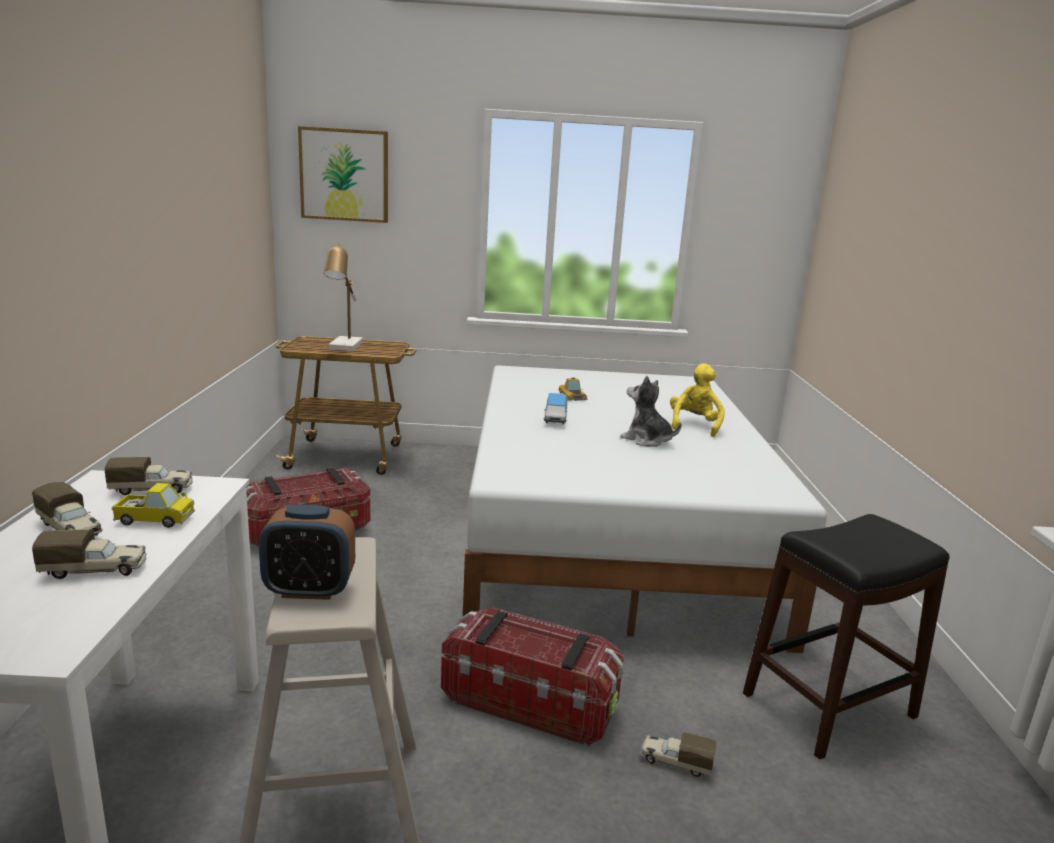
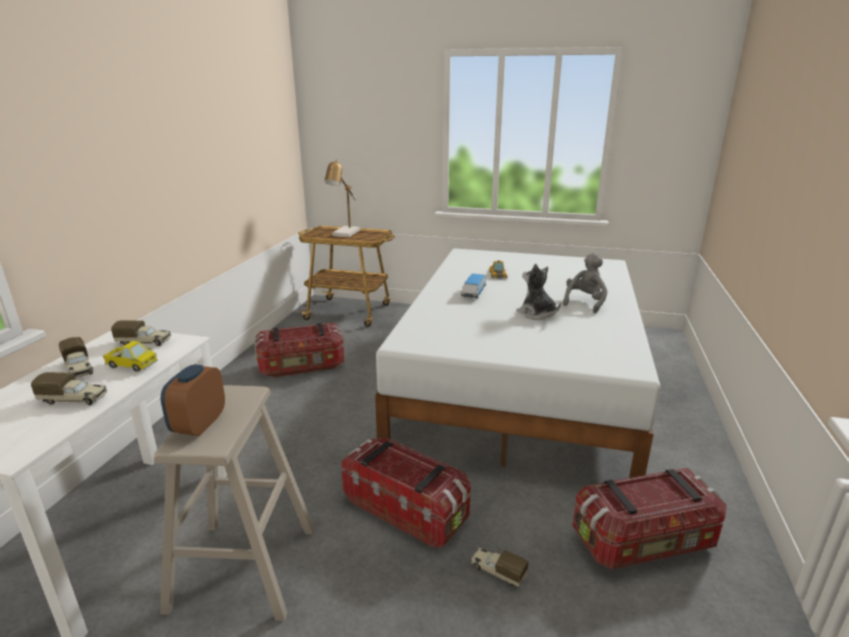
camera: 15 degrees right, 5 degrees up
(309, 590) = (199, 425): alarm clock -> alarm clock turned 90 degrees clockwise
(344, 175) = (345, 107): picture -> none
(694, 425) = (584, 302): yellow plush toy -> grey plush toy
(827, 705) = (644, 542): black stool -> storage box

